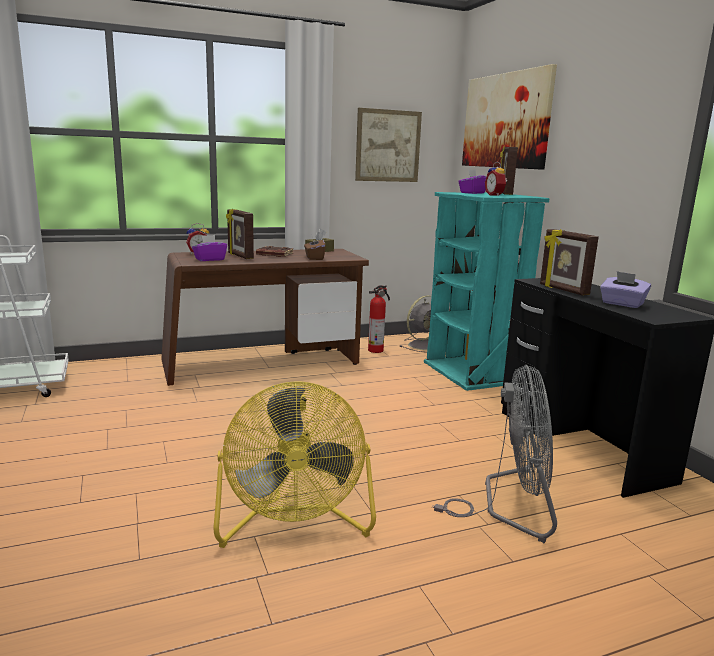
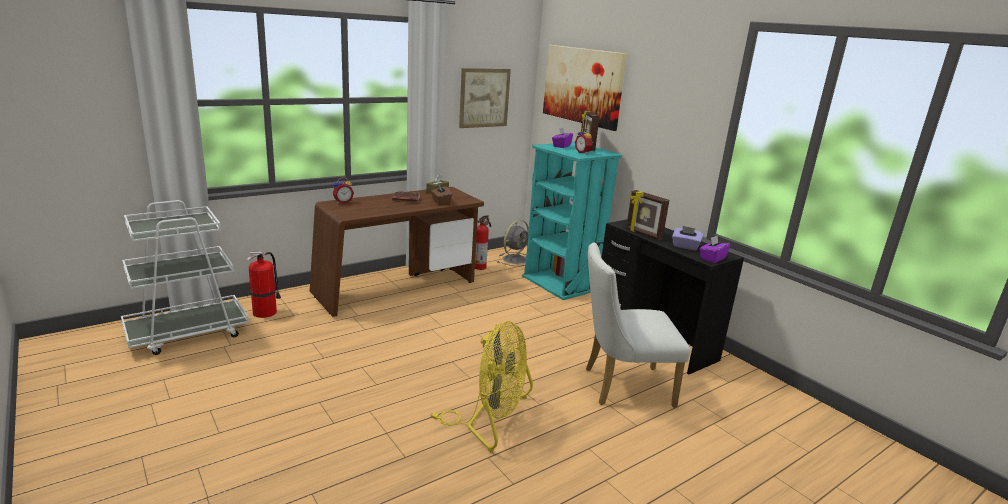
camera: 15 degrees left, 5 degrees up
(100, 376) = (266, 312): none -> fire extinguisher
(209, 259) = (360, 210): purple tissue box -> purple tissue box (712, 258)
(239, 256) = (380, 203): picture frame -> none
(288, 523) = (489, 419): yellow fan -> yellow fan turned 45 degrees counterclockwise
(507, 502) = (621, 386): grey fan -> white chair

